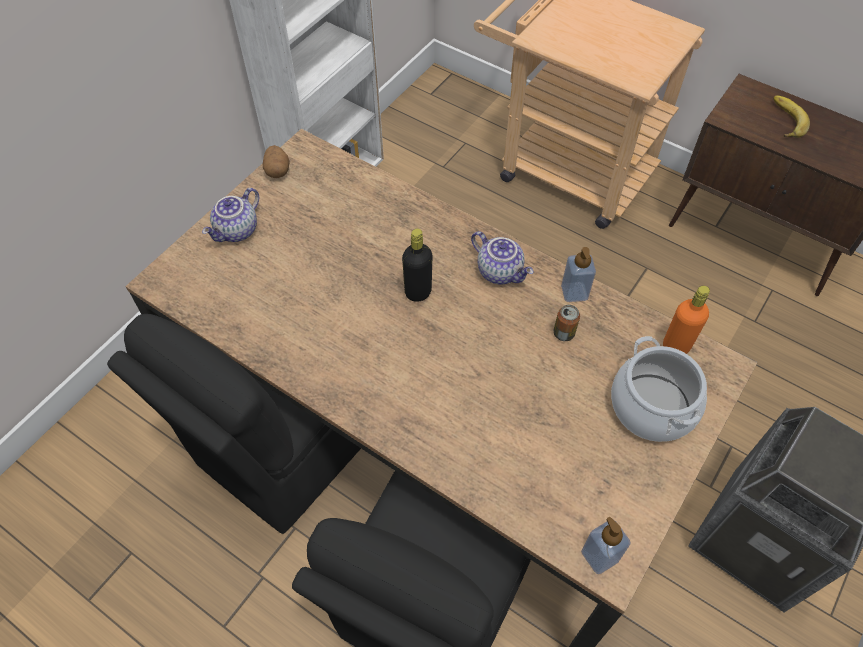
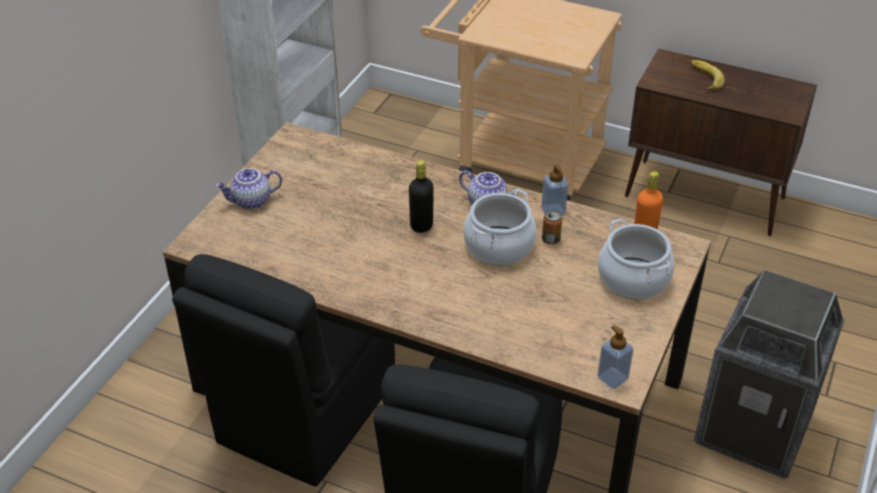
camera: 10 degrees left, 15 degrees down
(237, 231) = (251, 201): teapot -> teapot turned 45 degrees clockwise
(277, 170) = (274, 154): potato -> none
(500, 334) = (498, 246): none -> cooking pot

